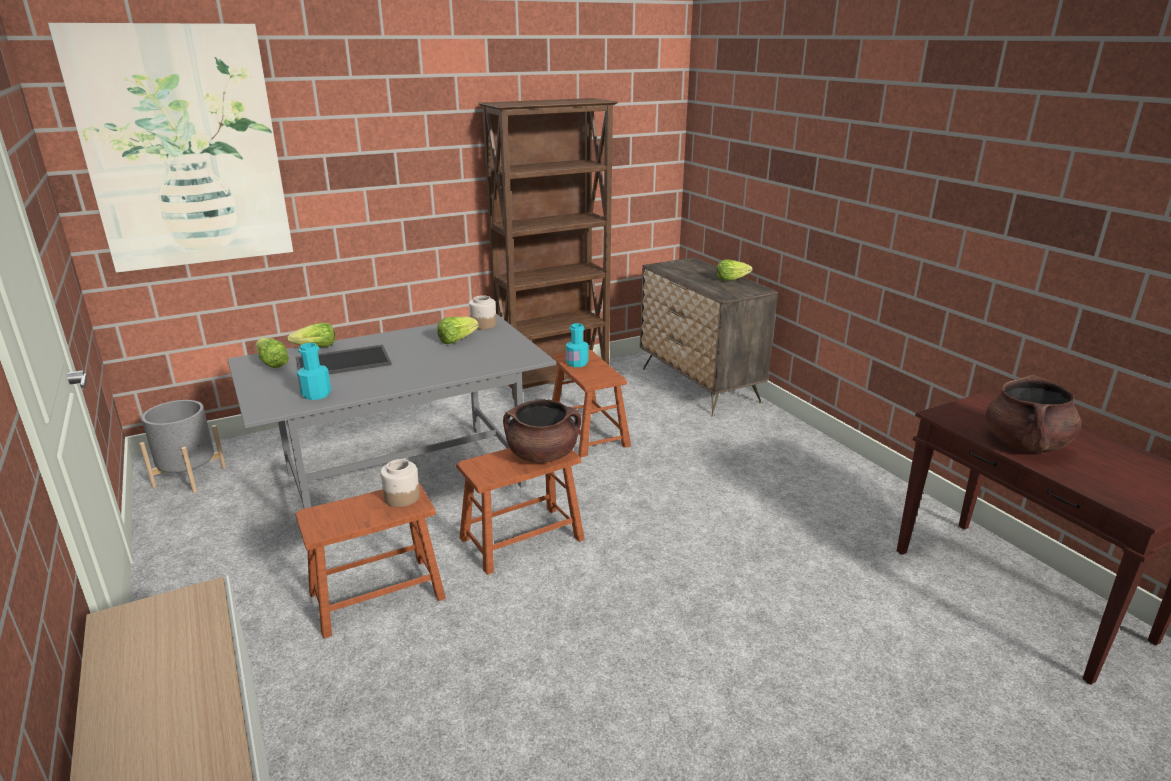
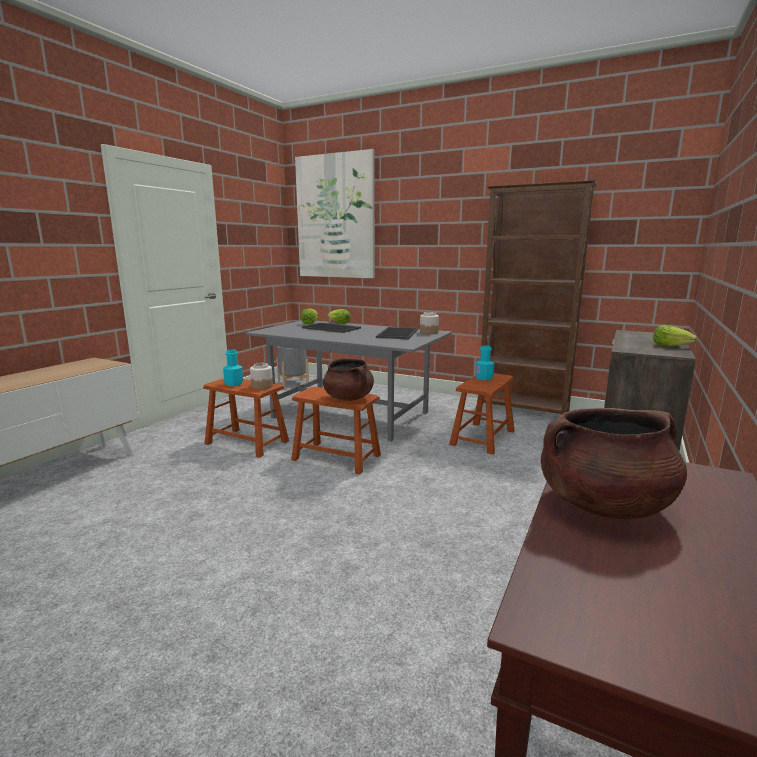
camera: 55 degrees right, 10 degrees down
(316, 394) = (289, 332): turquoise bottle -> turquoise bottle (234, 383)
(457, 340) = (397, 333): lettuce -> tray

